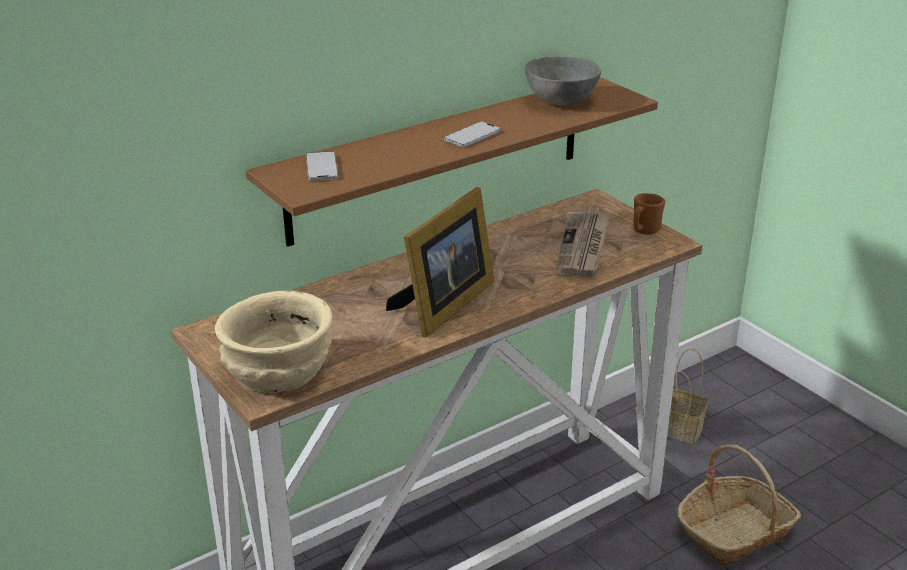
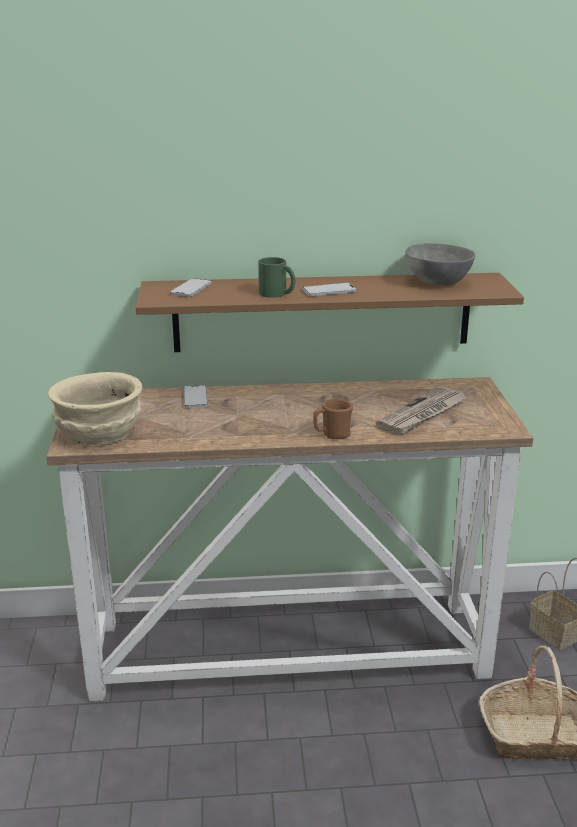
camera: 30 degrees right, 5 degrees down
(334, 295) = (195, 397): none -> phone
(425, 152) = (277, 294): none -> green mug
(443, 305) = (262, 424): picture frame -> none
(644, 231) = (491, 415): brown mug -> brown mug (332, 435)

